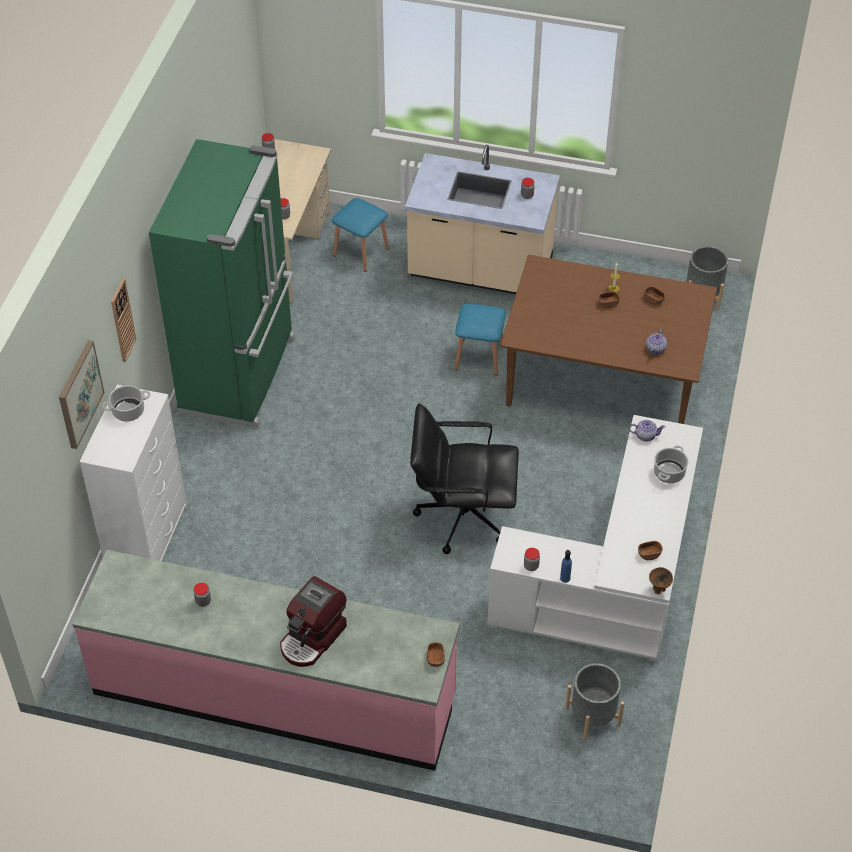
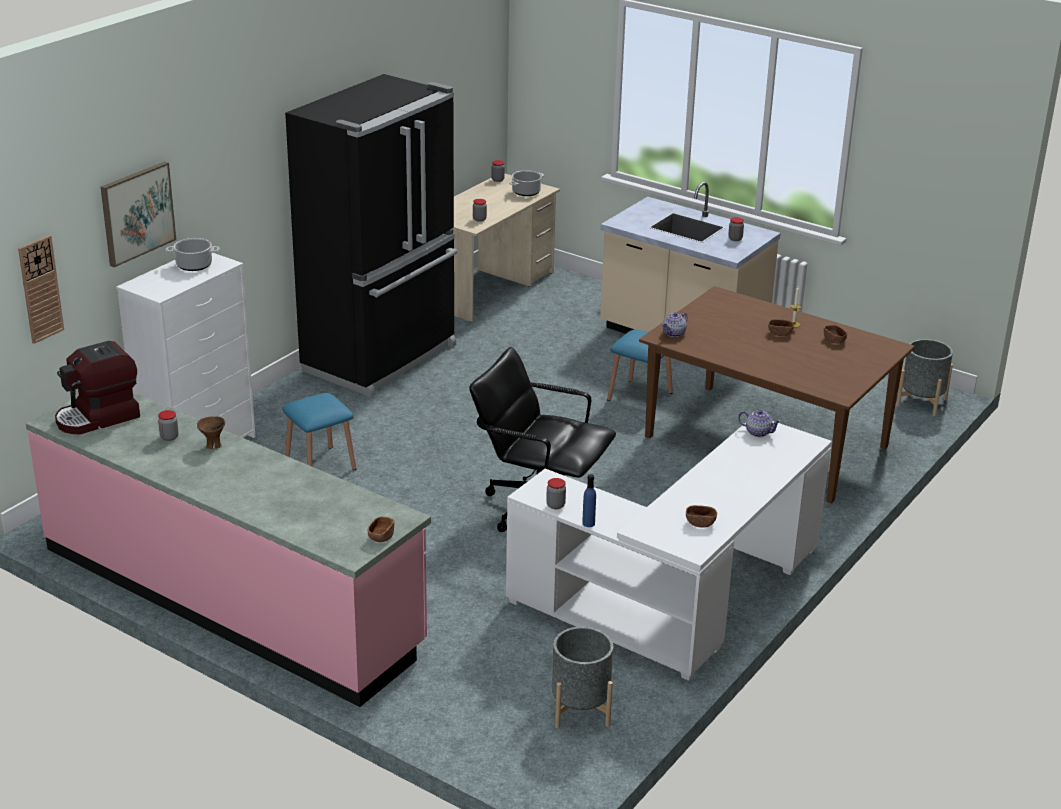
camera: 20 degrees right, 20 degrees down
(122, 320) = (228, 188): wall clock -> wall clock (40, 289)
(240, 374) = (382, 358): green fridge -> black fridge
(313, 638) = (259, 489): coffee machine -> coffee machine (98, 417)
(361, 252) = (566, 303): blue stool -> blue stool (320, 465)
(656, 349) = (813, 374): teapot -> teapot (674, 333)
(659, 589) = (693, 553): brown bowl -> brown bowl (213, 446)
(669, 472) = (768, 465): cooking pot -> cooking pot (526, 192)

